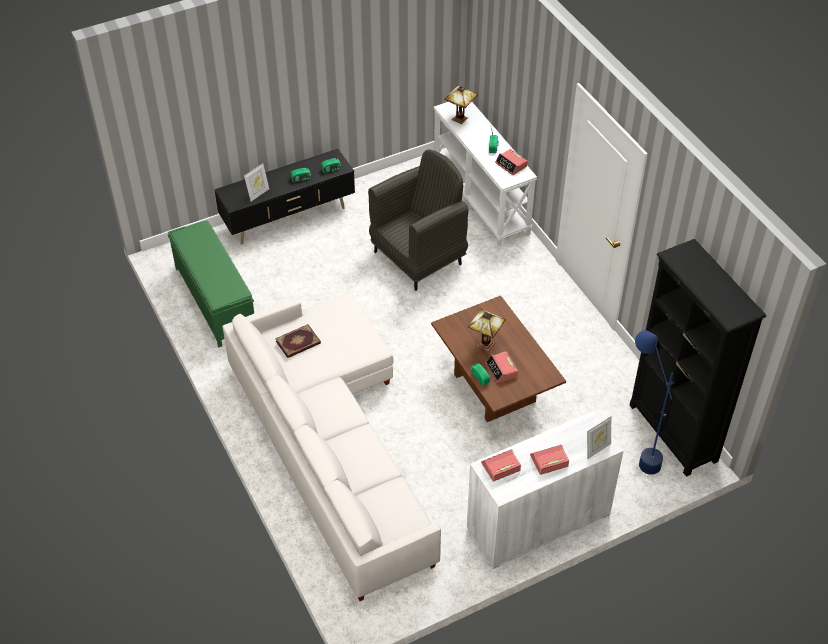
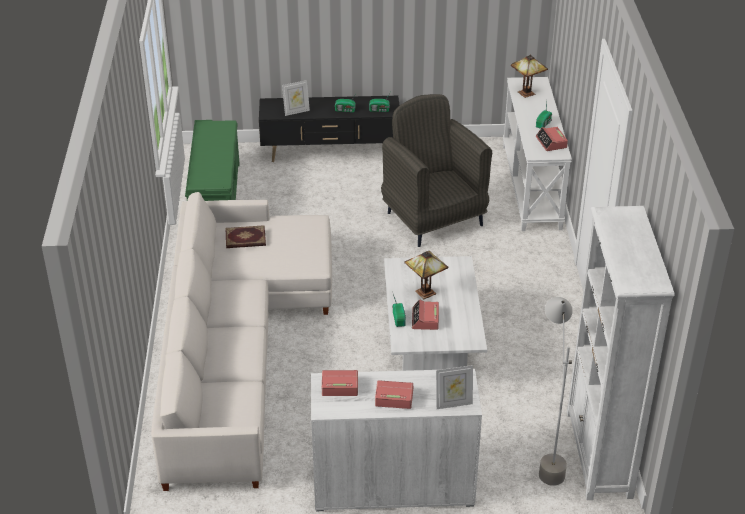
camera: 25 degrees right, 10 degrees down
(419, 257) = (433, 218): grey armchair -> grey armchair turned 105 degrees counterclockwise
(494, 388) = (431, 351): brown coffee table -> white coffee table
(638, 452) = (547, 459): blue floor lamp -> grey floor lamp
(673, 433) = (599, 454): black bookcase -> white bookcase

